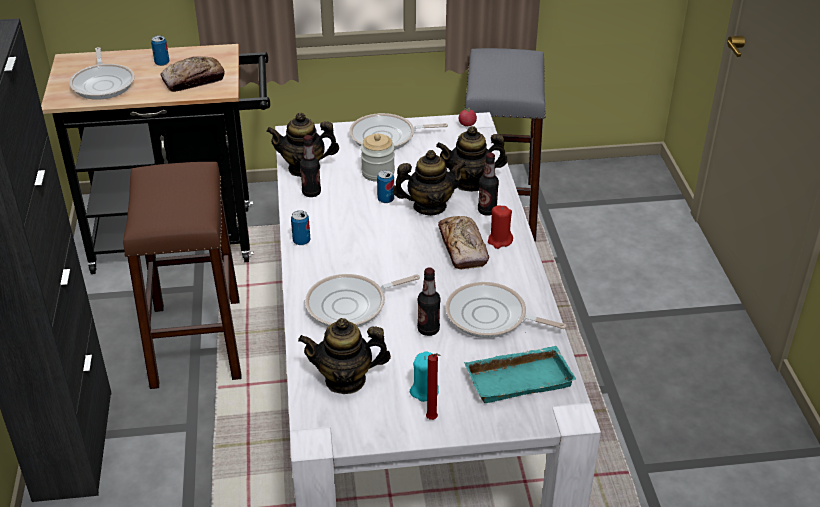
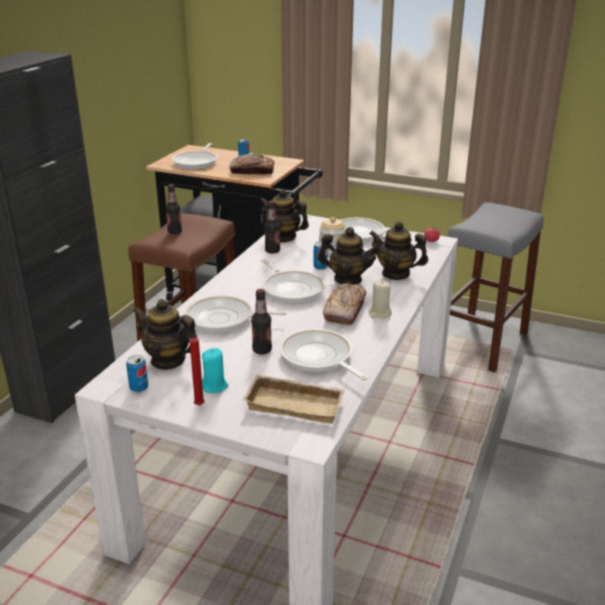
camera: 30 degrees right, 10 degrees down
(301, 241) = (234, 274): can -> can (139, 388)
(383, 239) = (291, 289): none -> frying pan
(487, 211) = (390, 293): bottle -> bottle (175, 232)
(499, 241) = (379, 313): red candle -> beige candle
(519, 378) = (296, 403): turquoise tray -> beige tray

